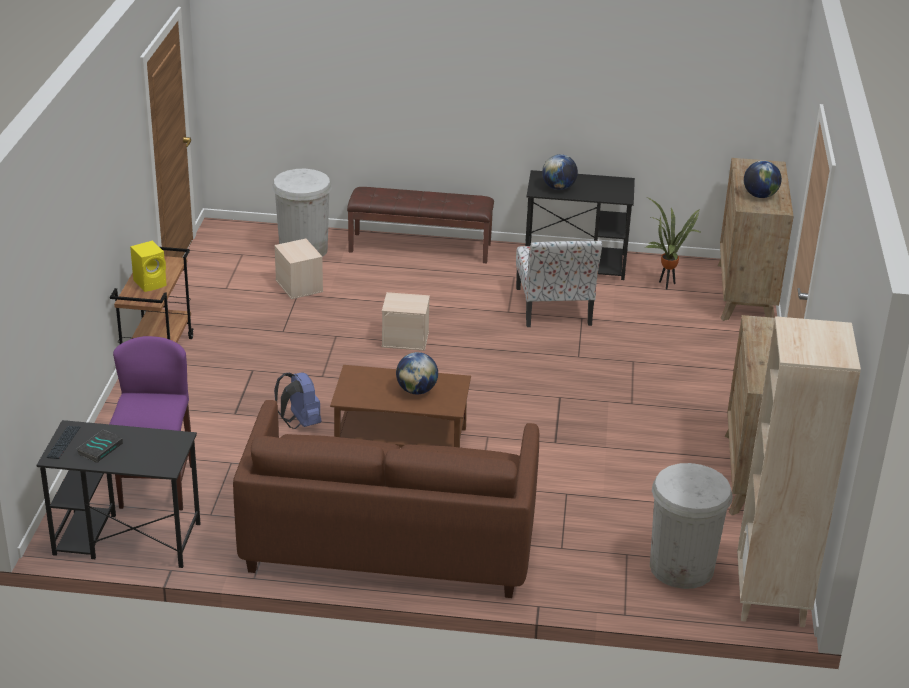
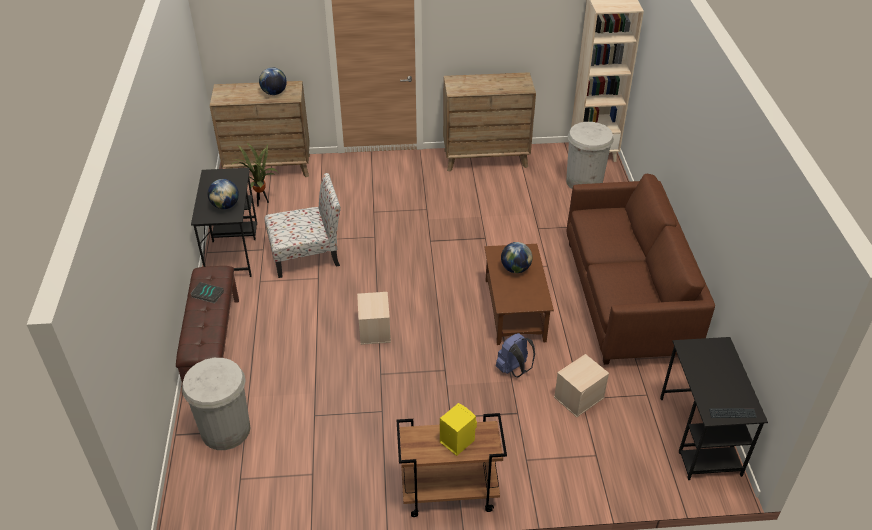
camera: 100 degrees left, 10 degrees up
(100, 448) = (725, 389): book -> book (207, 294)
(156, 487) = (632, 436): purple stool -> none
(300, 286) = (299, 417): beige storage box -> beige storage box (579, 397)

